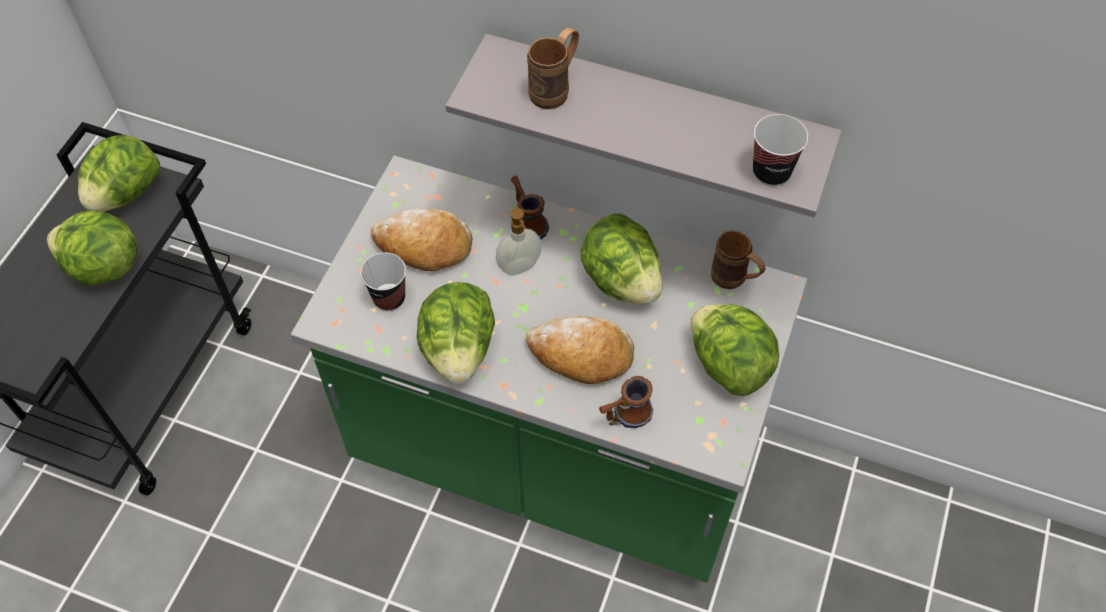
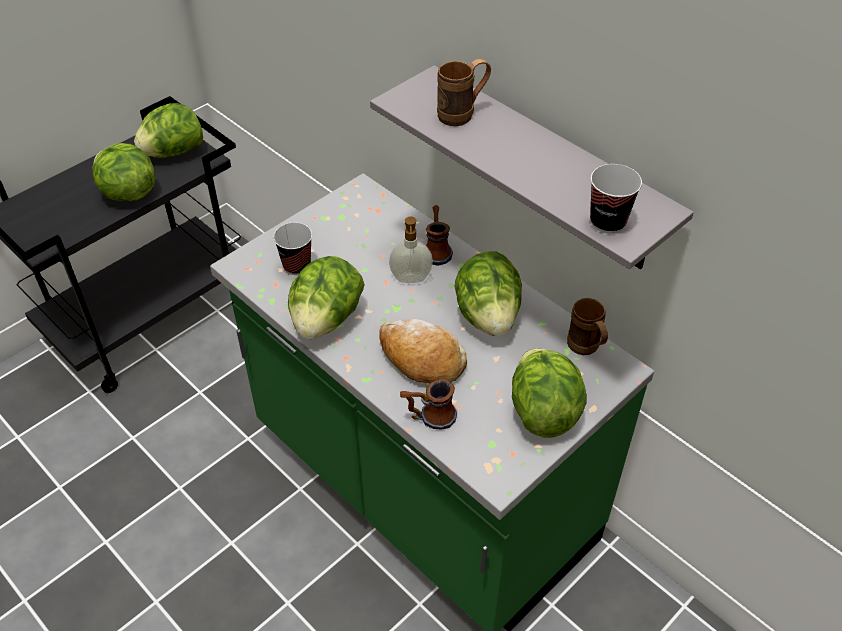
camera: 25 degrees right, 10 degrees down
(424, 246) = (345, 240): bread -> none

